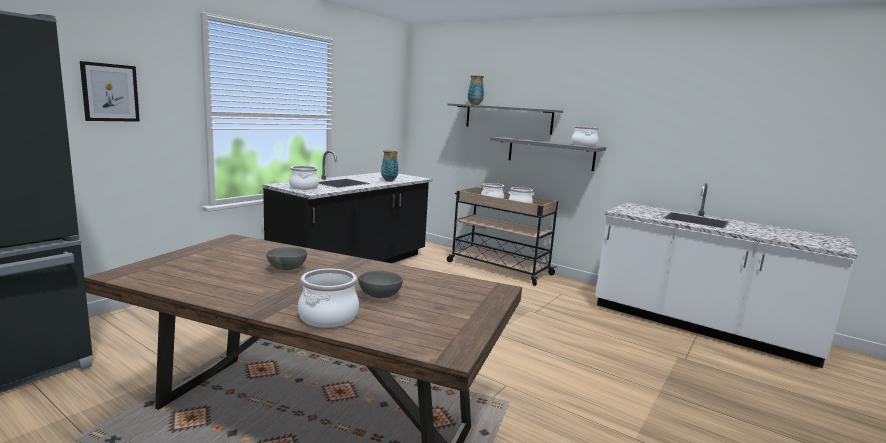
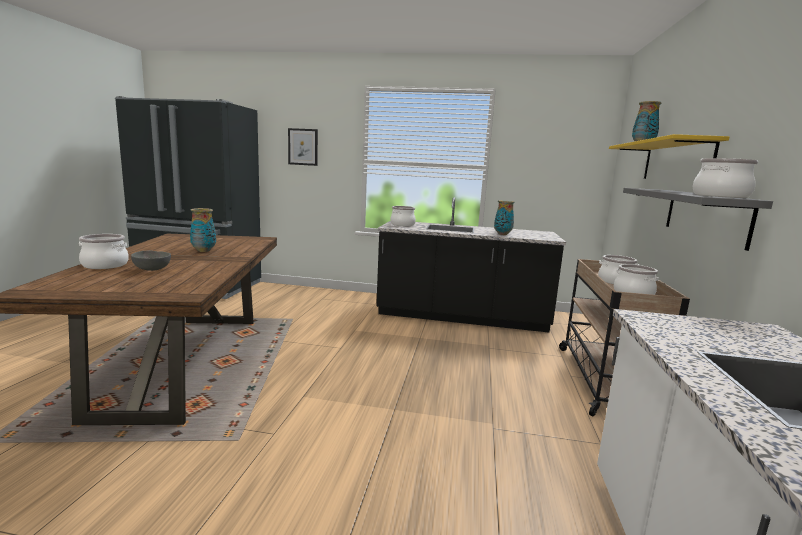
camera: 65 degrees right, 0 degrees up
(285, 269) = (203, 251): grey bowl -> vase
(508, 118) = (676, 161): grey shelf -> yellow shelf

